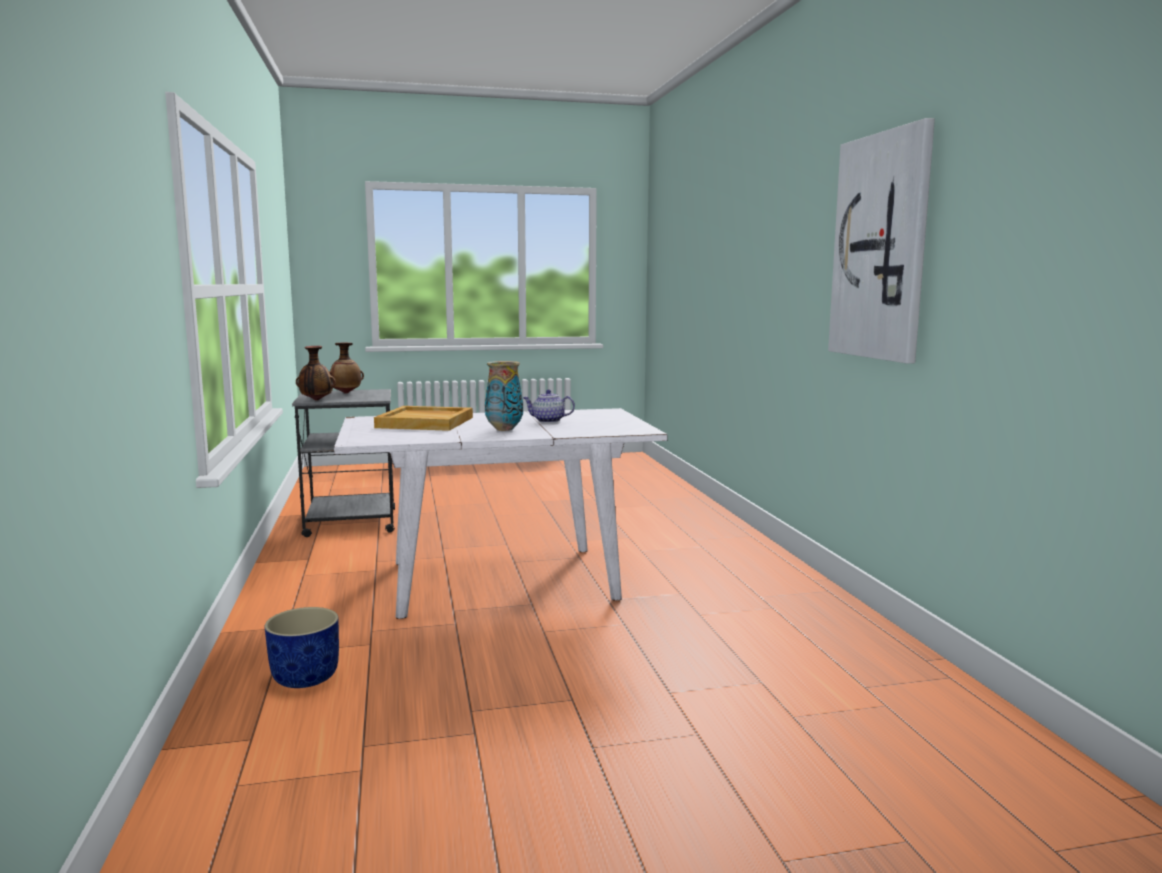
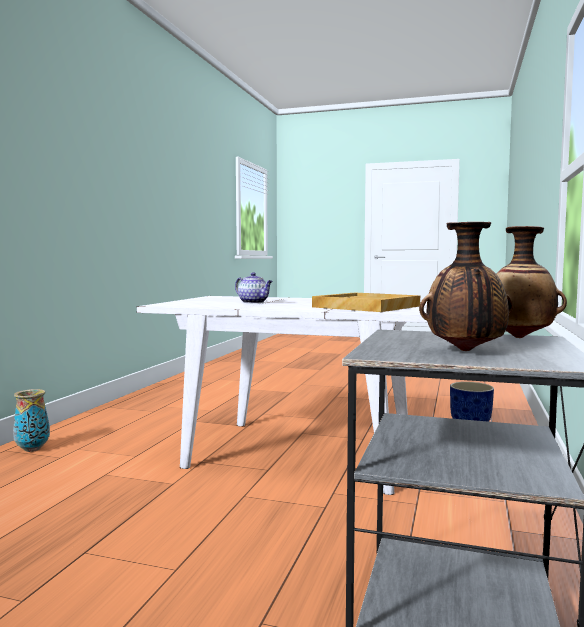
camera: 150 degrees left, 5 degrees down
(504, 429) = (309, 301): vase -> vase (33, 449)
(881, 247) = (101, 170): picture -> none

